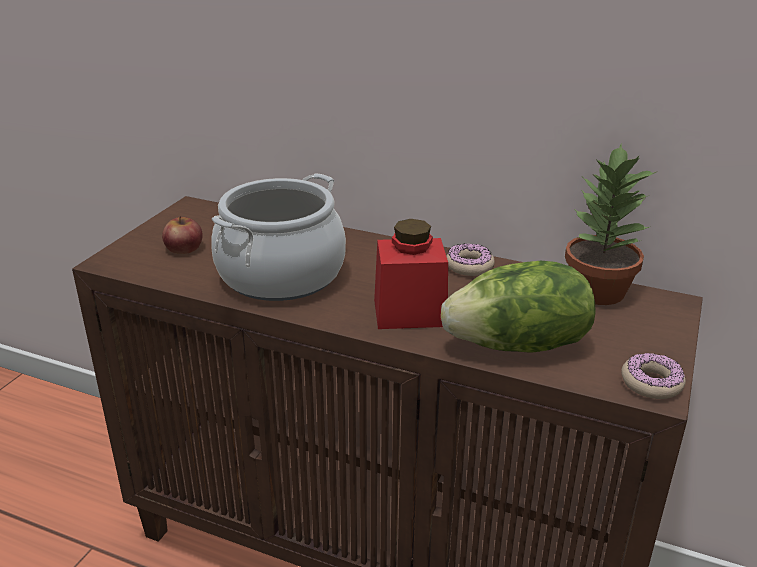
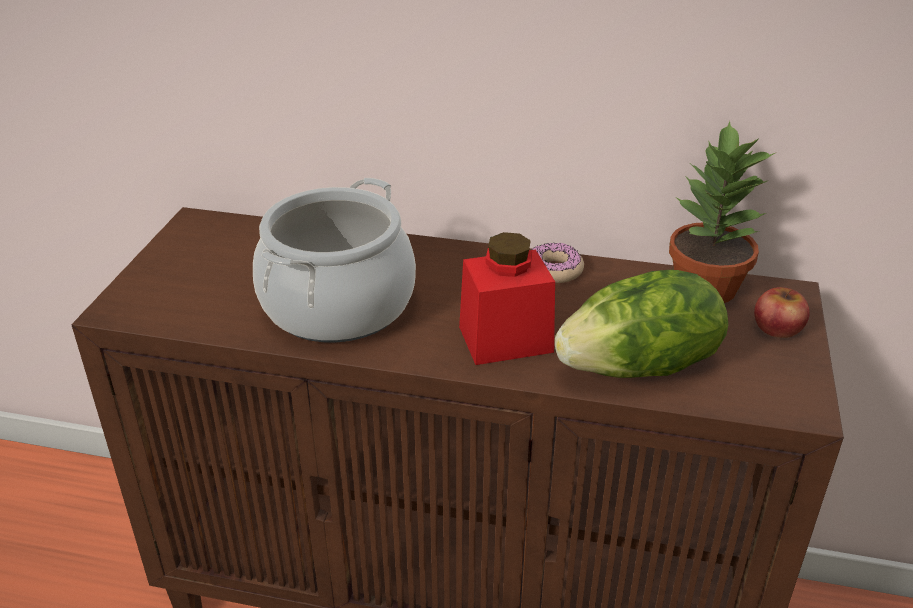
camera: 10 degrees left, 5 degrees up
(184, 248) = (206, 281): apple -> apple (777, 327)
(651, 383) = (795, 397): donut -> none

